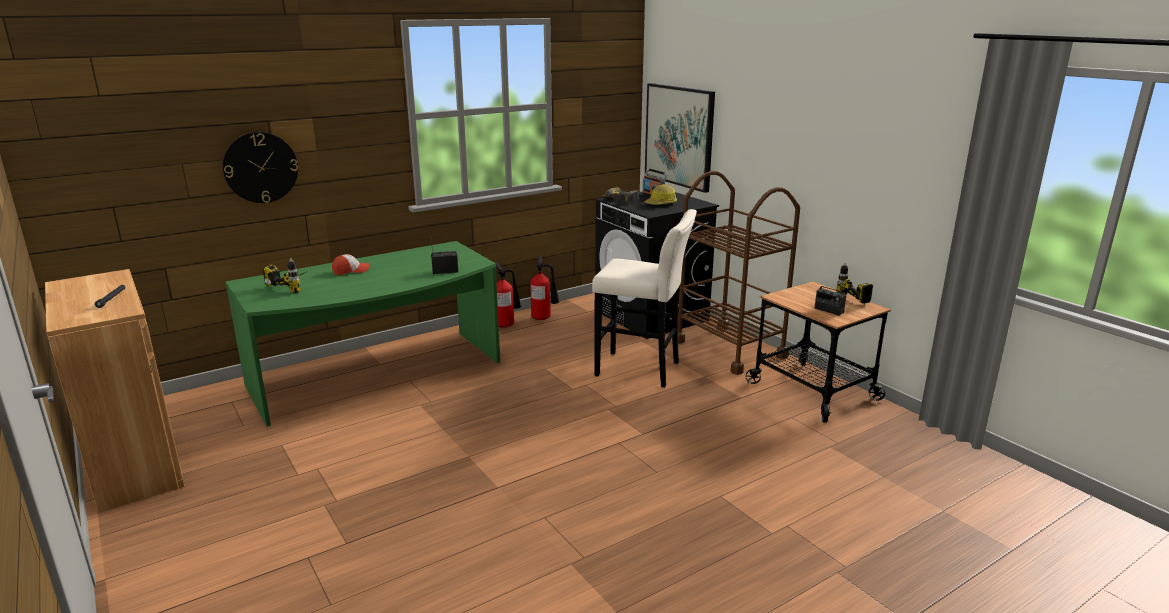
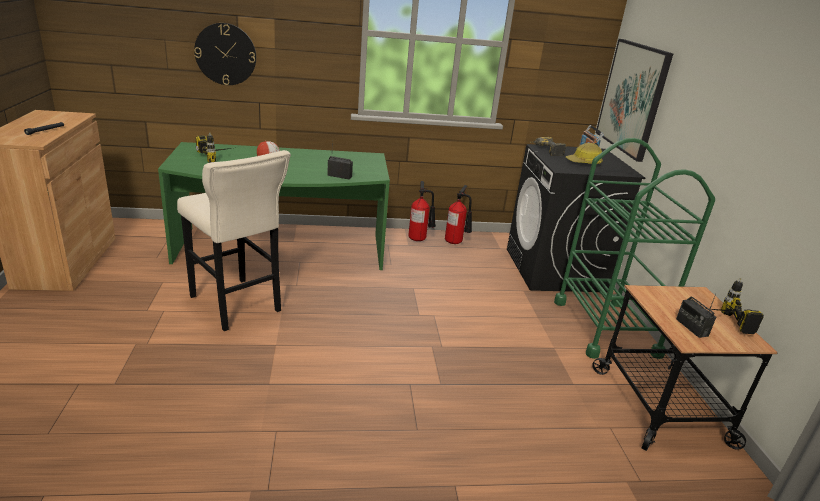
camera: 25 degrees right, 5 degrees up
(642, 370) = (498, 319): beige stool -> beige stool (237, 306)
(729, 349) = (605, 327): brown cart -> green cart

